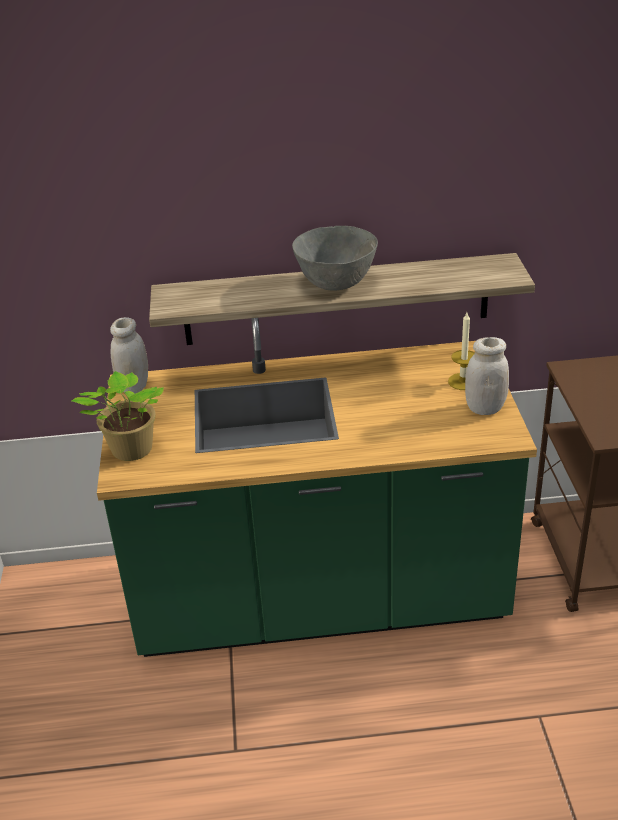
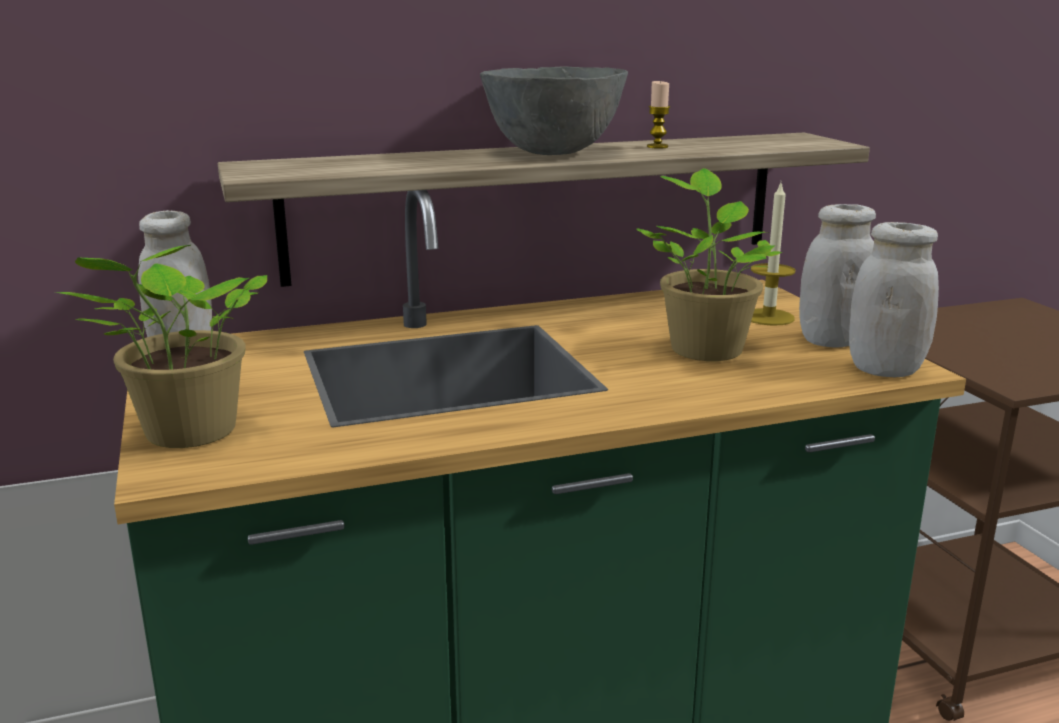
camera: 15 degrees left, 15 degrees down
(403, 277) = (657, 146): none -> candle
(408, 408) = (705, 348): none -> potted plant
(496, 437) = (885, 369): none -> white jar

